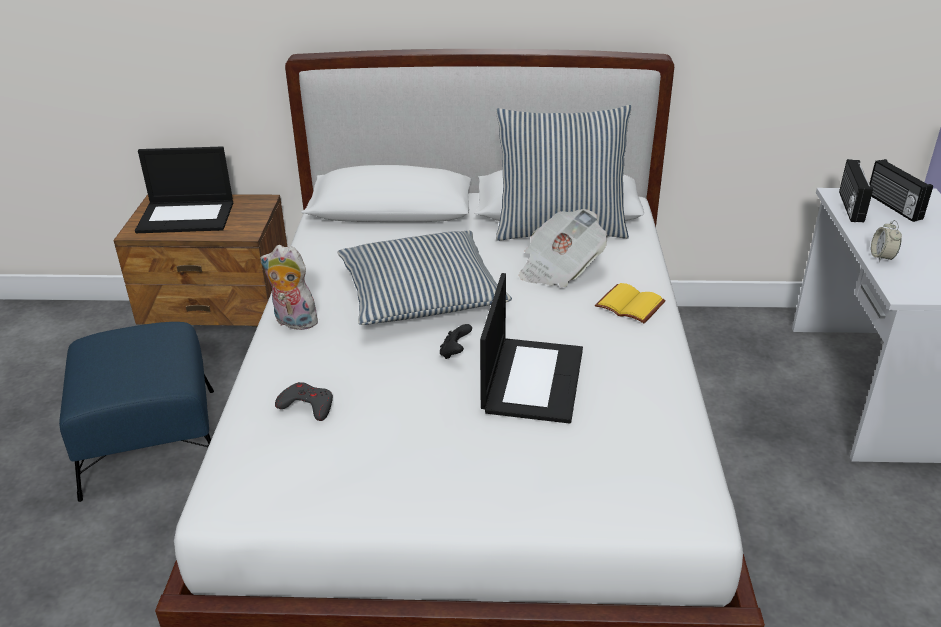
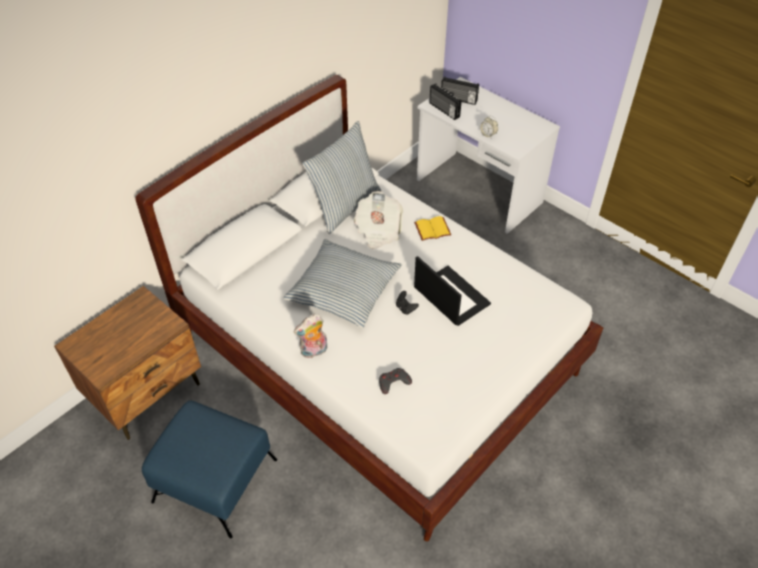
camera: 50 degrees left, 15 degrees up
(187, 216) = (114, 340): laptop -> none

